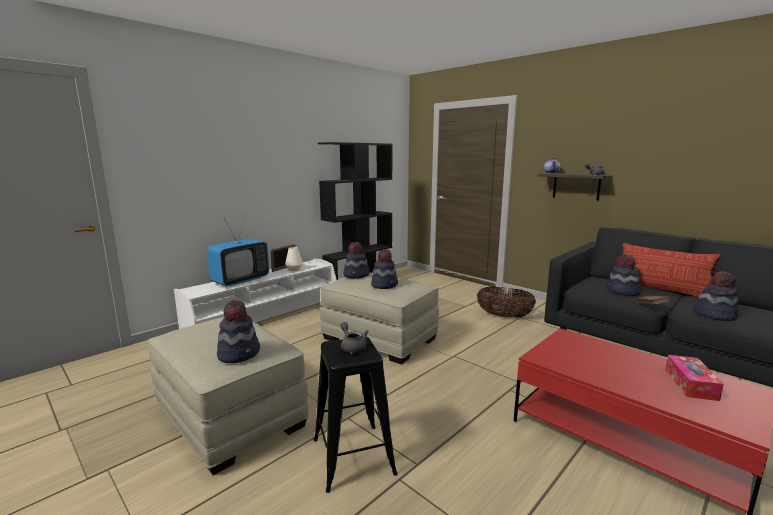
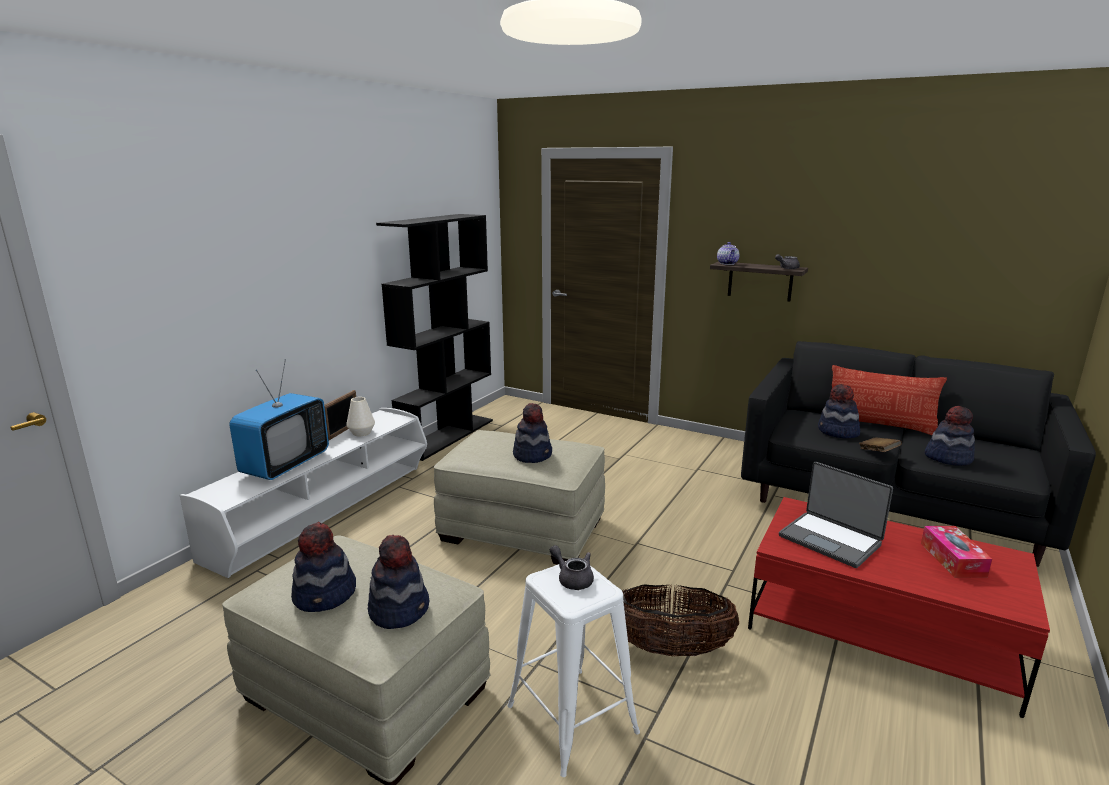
camera: 15 degrees left, 5 degrees up
(353, 456) = (571, 719): black stool -> white stool
(356, 275) = (480, 440): hat -> hat (325, 595)
(504, 316) = (676, 470): basket -> basket (671, 649)
(584, 358) = (830, 539): none -> laptop

